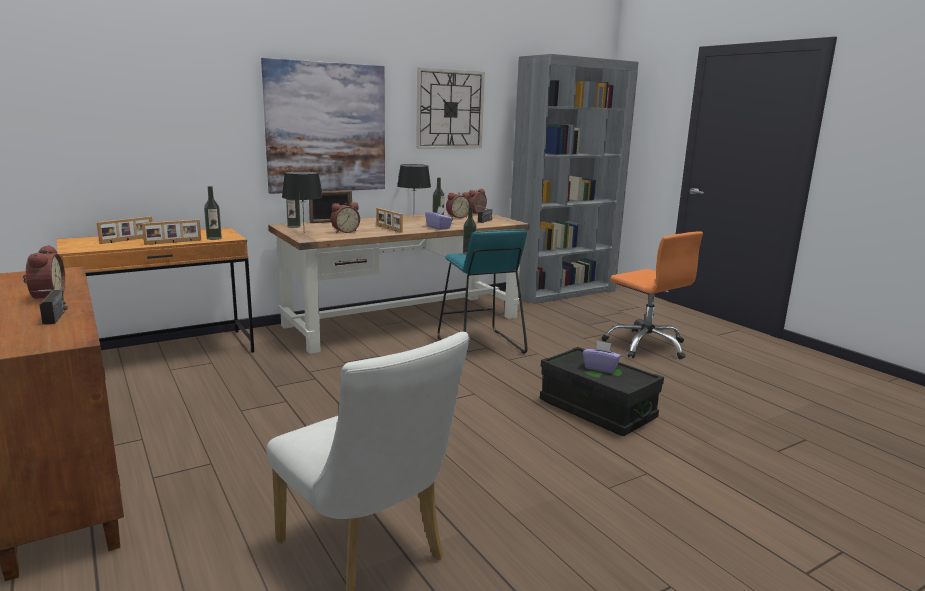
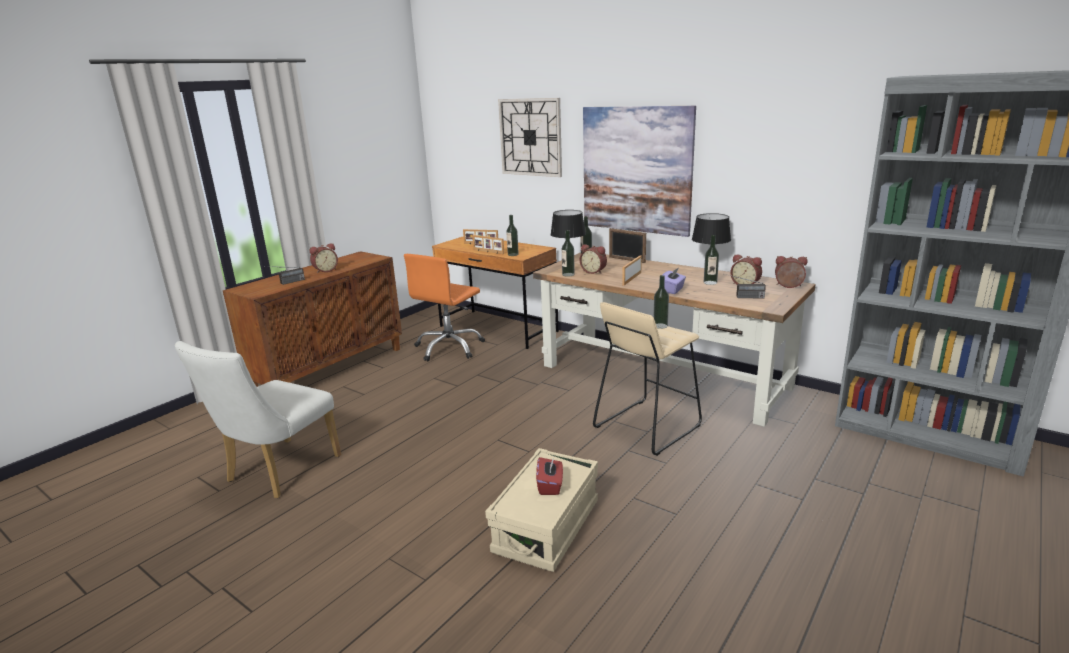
camera: 70 degrees right, 5 degrees up
(335, 237) = (568, 274): none -> bottle
(450, 109) = (780, 153): wall clock -> wall clock (530, 137)
(479, 345) = (646, 426): turquoise stool -> beige stool
(597, 410) = (546, 527): black storage box -> beige storage box
(600, 368) = (550, 486): purple tissue box -> red tissue box
(646, 345) = (796, 539): orange office chair -> orange office chair (449, 348)

